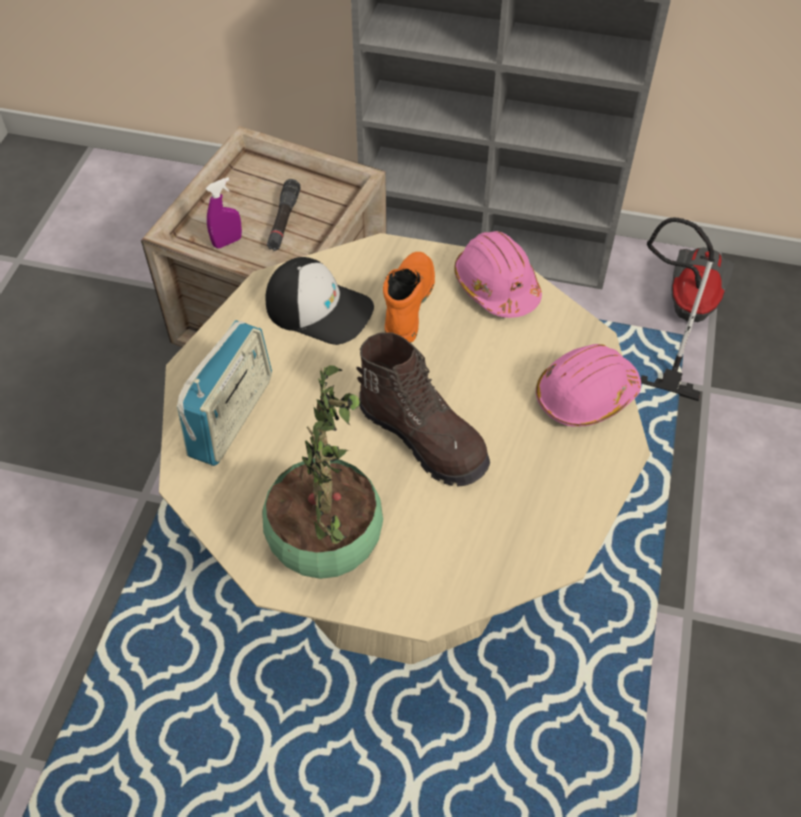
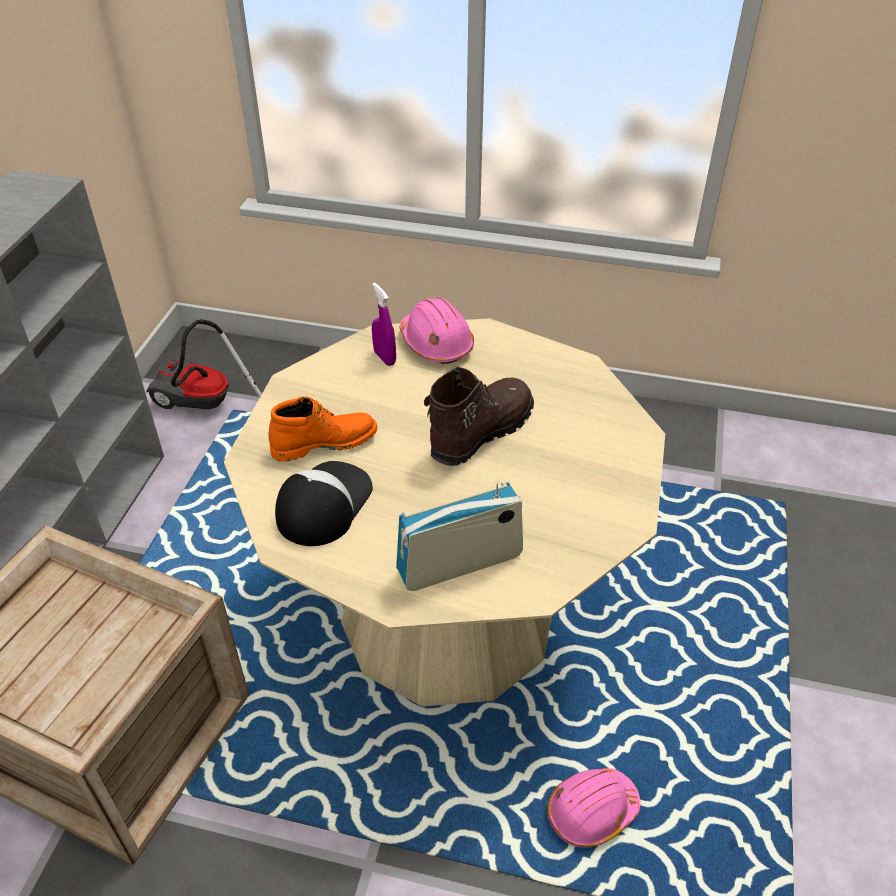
camera: 90 degrees left, 10 degrees down
(227, 242) = (102, 685): purple spray bottle -> purple spray bottle (384, 358)
(232, 417) = (459, 564): radio -> radio turned 45 degrees counterclockwise
(283, 221) = (83, 629): black flashlight -> none
(326, 543) = (591, 490): potted plant -> none
(407, 303) = (324, 442): orange boot -> orange boot turned 150 degrees clockwise
(496, 286) = (311, 386): pink hard hat -> pink hard hat (591, 811)

